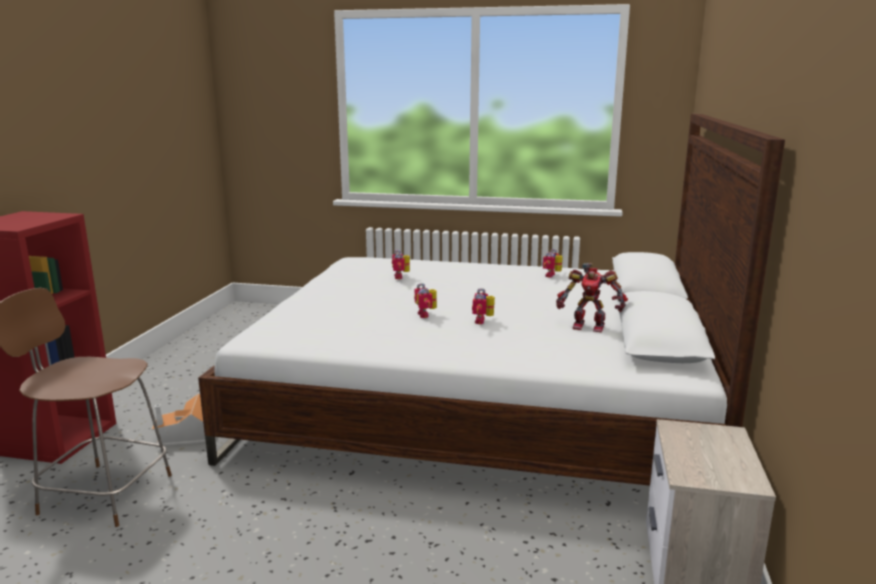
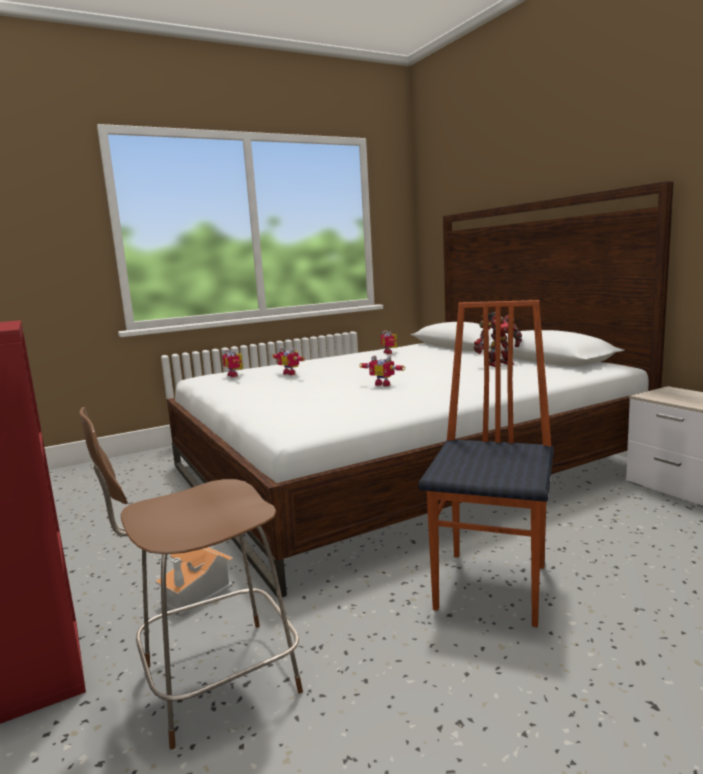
camera: 40 degrees left, 5 degrees down
(324, 538) = (494, 586): none -> chair
(483, 321) = (434, 376): toy robot -> toy robot (235, 375)

